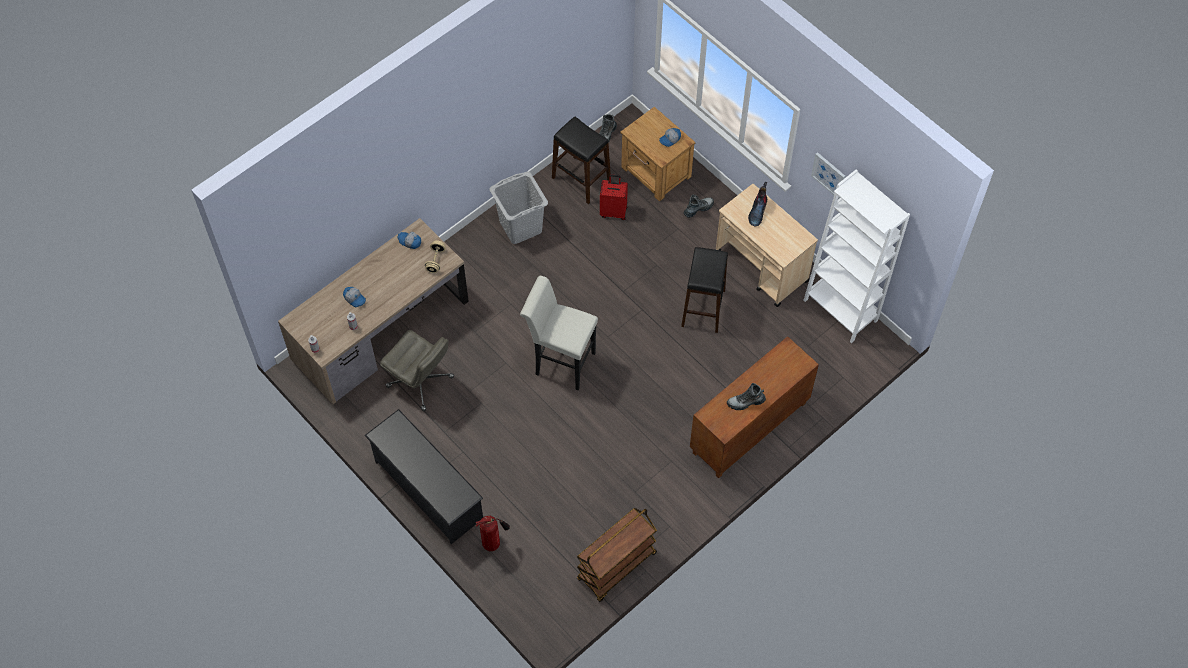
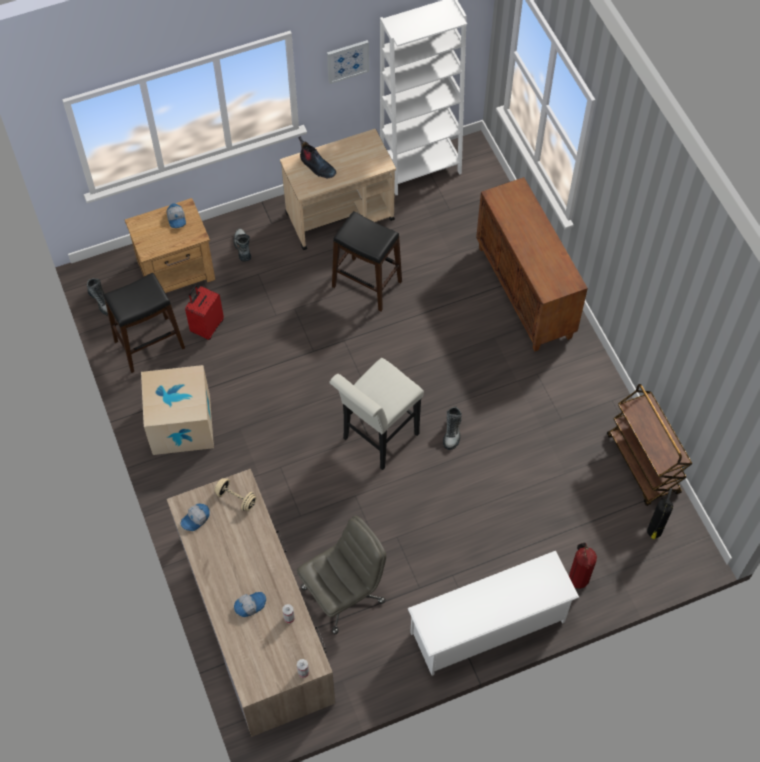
camera: 70 degrees left, 0 degrees up
(428, 490) = (488, 627): black shoe rack -> white shoe rack
(521, 226) = (181, 424): grey laundry basket -> cardboard box
(556, 591) = (654, 532): none -> fire extinguisher
(745, 402) = (545, 253): boot -> boot (452, 432)

